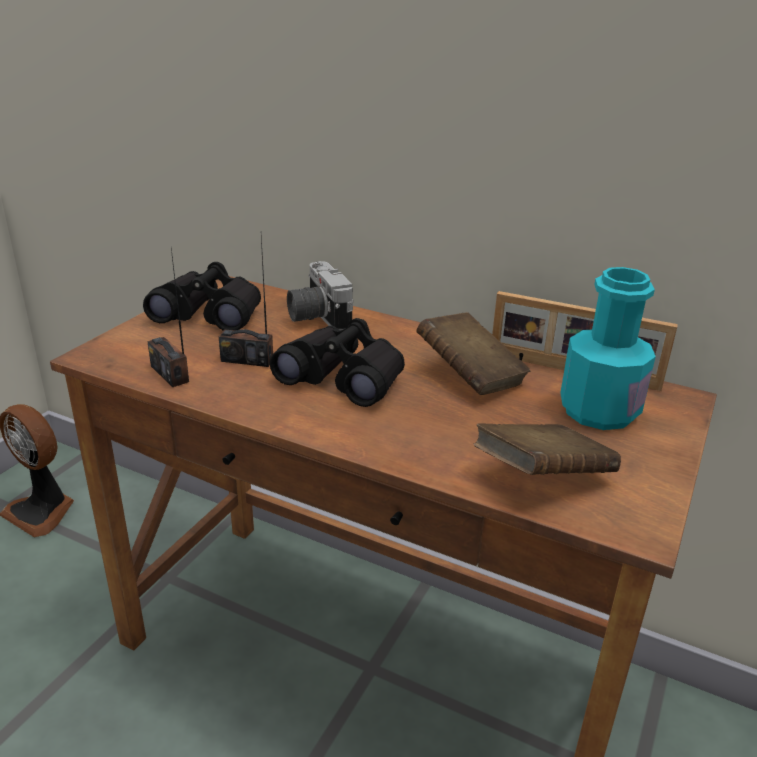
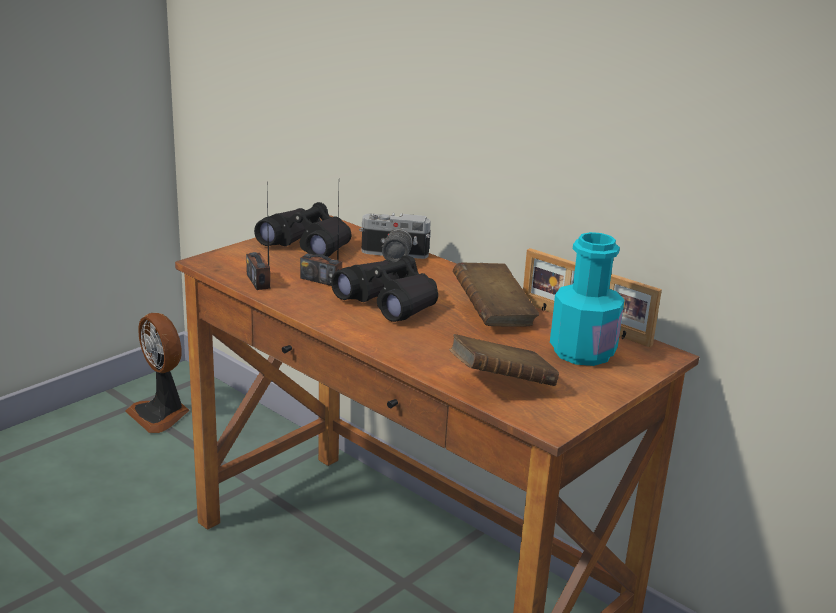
camera: 15 degrees right, 5 degrees down
(316, 317) = (392, 257): camera -> camera turned 75 degrees counterclockwise

